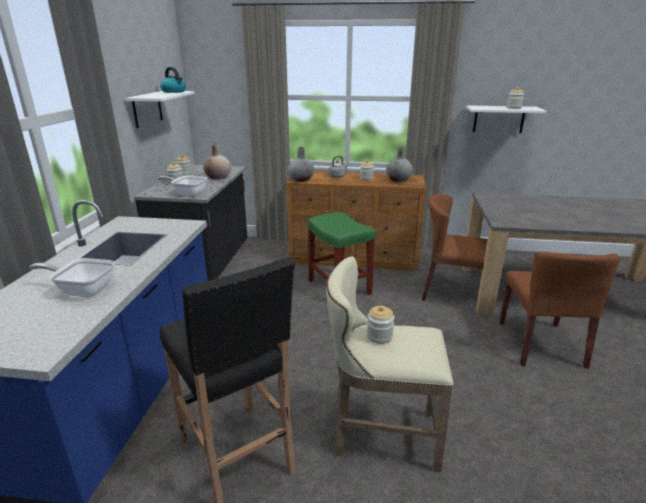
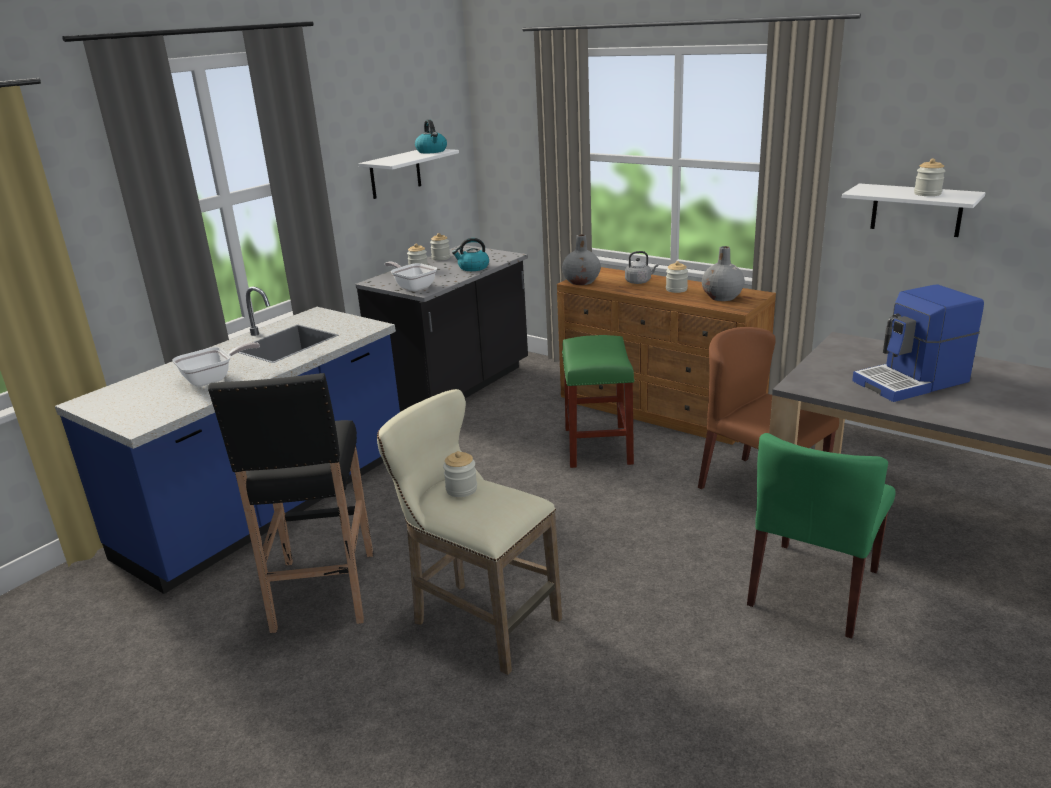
camera: 30 degrees right, 0 degrees up
(83, 290) = (213, 379): frying pan -> frying pan turned 105 degrees clockwise
(218, 177) = (473, 268): beige vase -> kettle
(540, 344) = (814, 588): brown chair -> green chair
(550, 212) = (912, 382): none -> coffee machine

